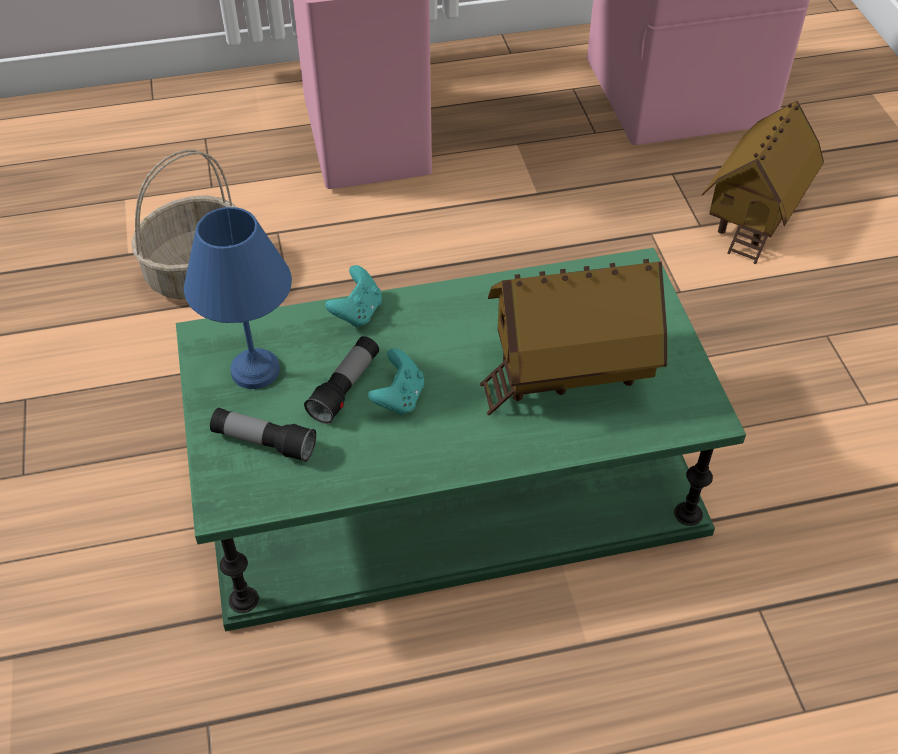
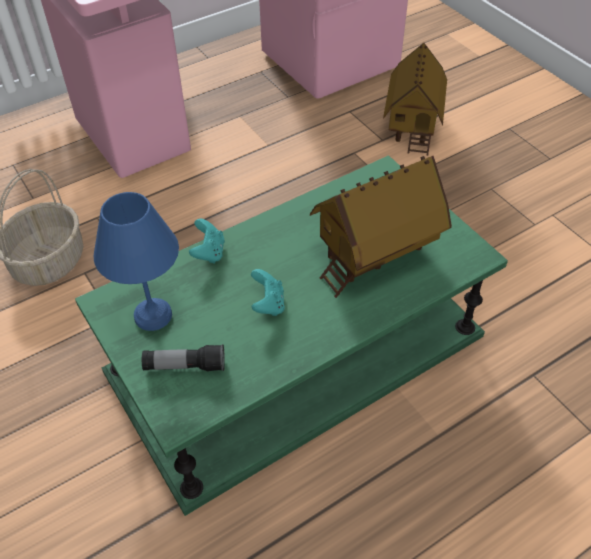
camera: 20 degrees left, 0 degrees up
(345, 388) = (226, 308): flashlight -> none

